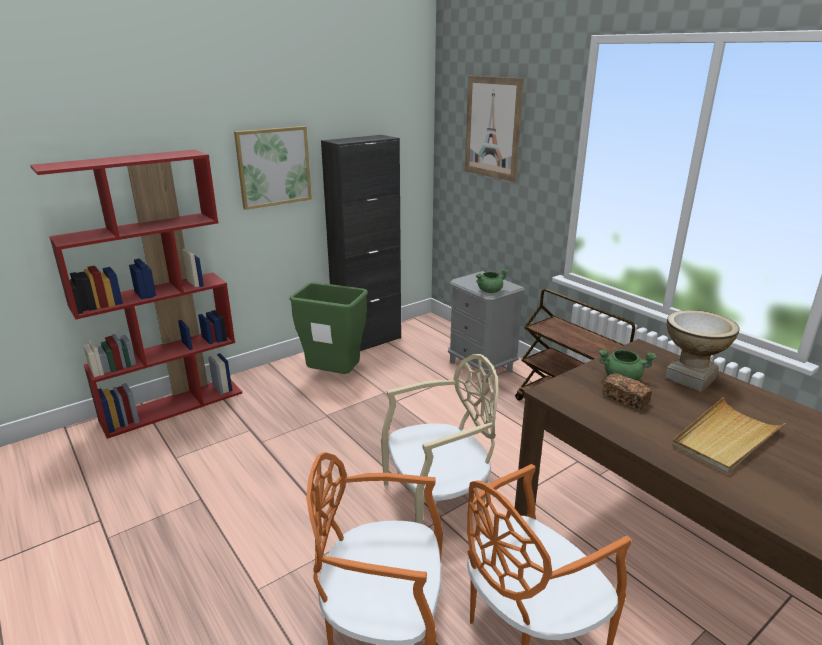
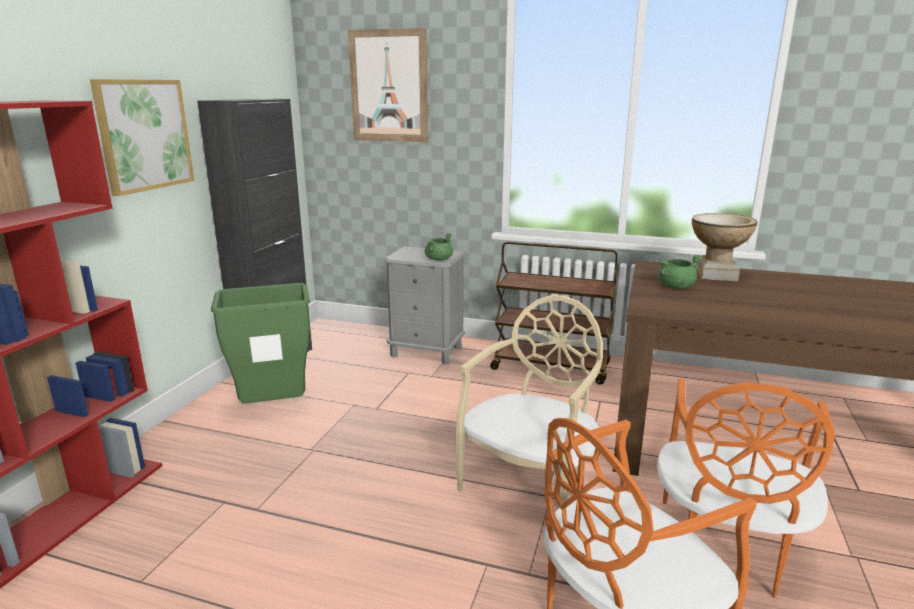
camera: 35 degrees left, 5 degrees down
(625, 399) = (704, 298): bread -> none
(725, 438) = (804, 303): beige tray -> none

